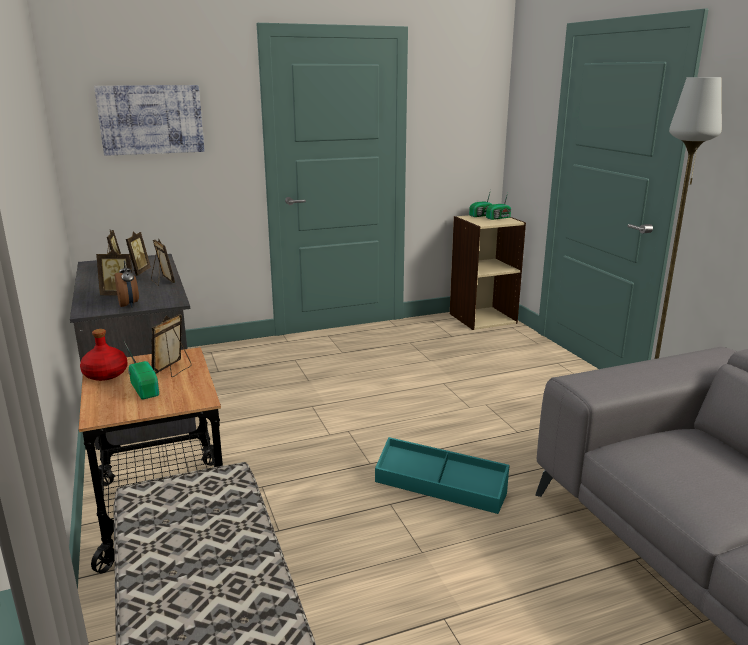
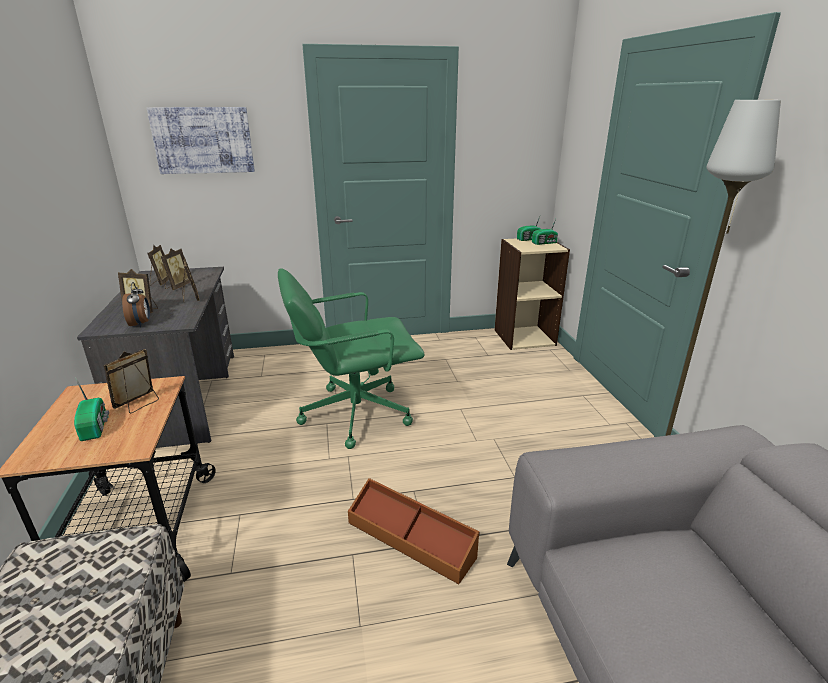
camera: 10 degrees right, 5 degrees up
(105, 374) = (74, 402): red bottle -> none
(337, 395) = (354, 413): none -> green office chair
(440, 486) = (411, 538): turquoise storage box -> brown storage box

